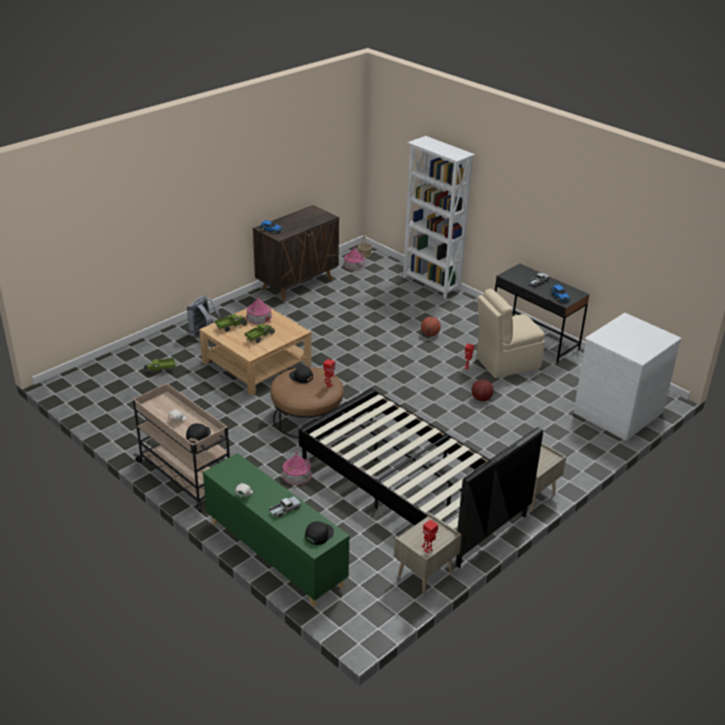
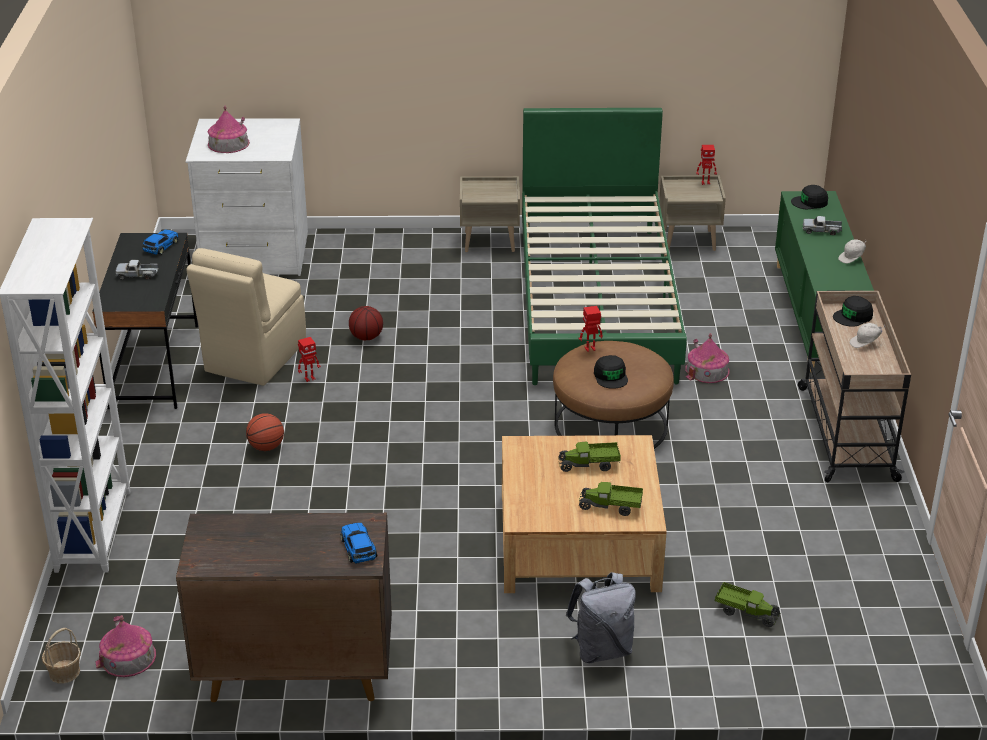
camera: 135 degrees left, 0 degrees up
(259, 317) = (545, 502): toy house -> toy house (228, 143)
(410, 486) = (596, 301): black bed -> green bed
(506, 363) = (253, 358): beige chair -> beige chair turned 90 degrees clockwise

